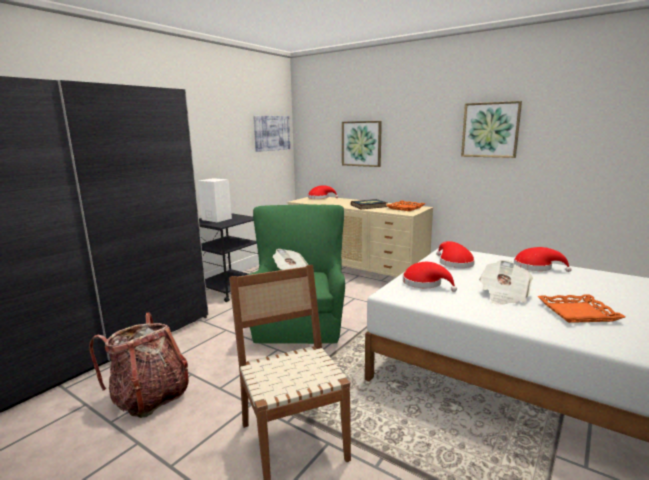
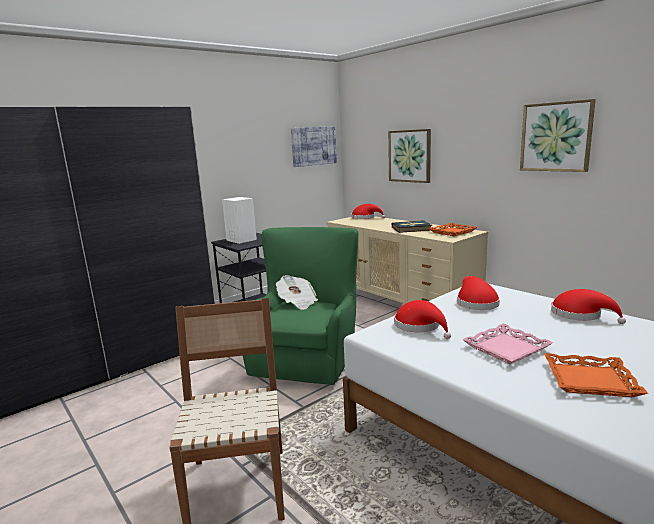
camera: 15 degrees right, 0 degrees up
(150, 397) = (128, 420): backpack -> none
(503, 295) = (506, 348): newspaper -> pink tray

